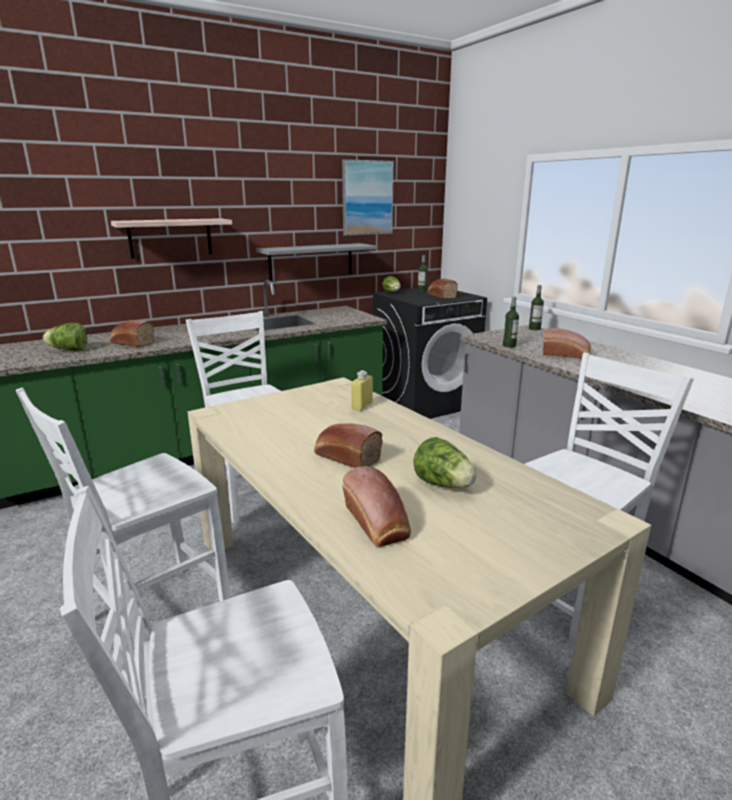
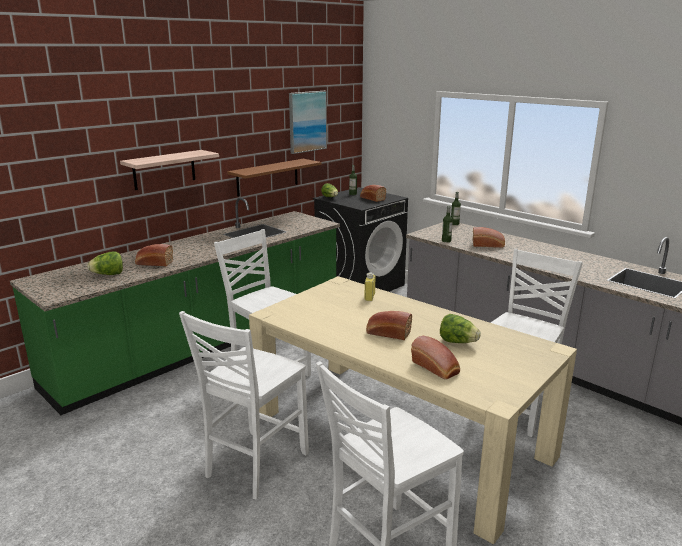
camera: 15 degrees left, 0 degrees up
(311, 261) = (267, 177): grey shelf -> brown shelf

